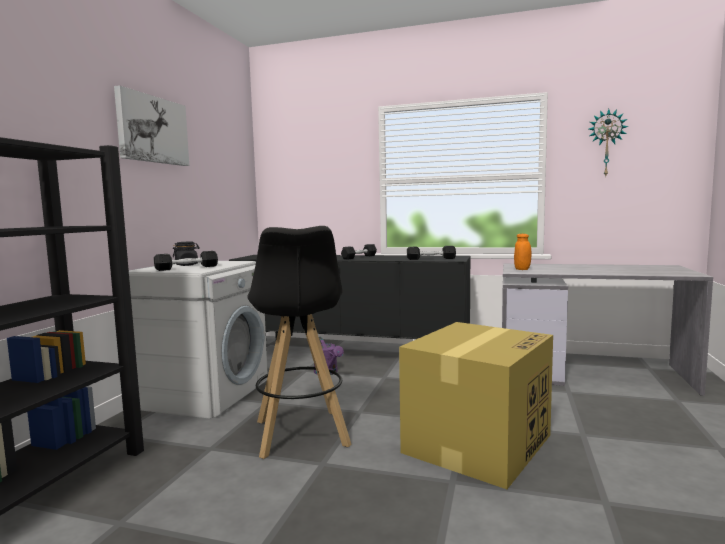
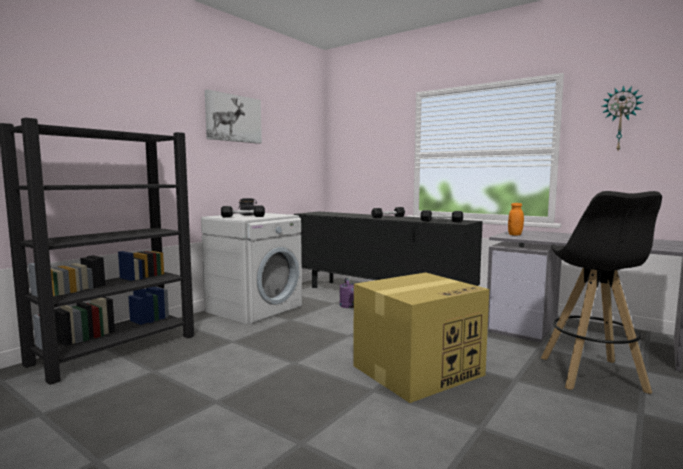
camera: 20 degrees right, 0 degrees up
(301, 434) = (295, 343): black stool -> black stool (592, 375)

